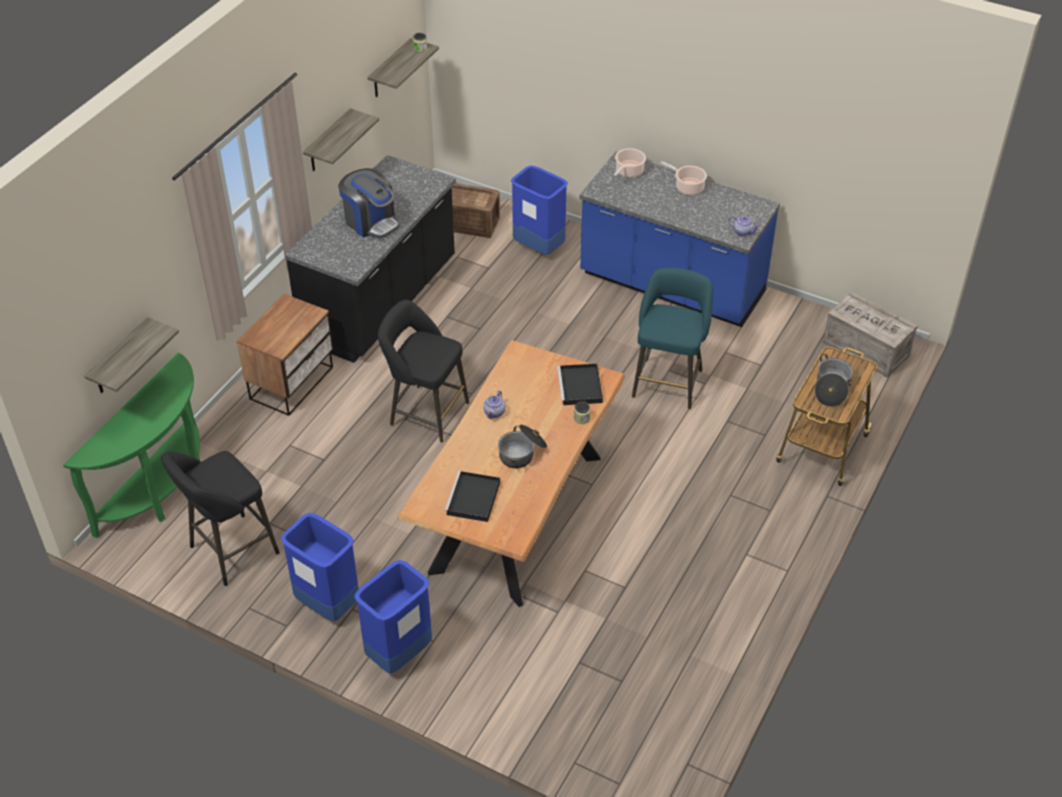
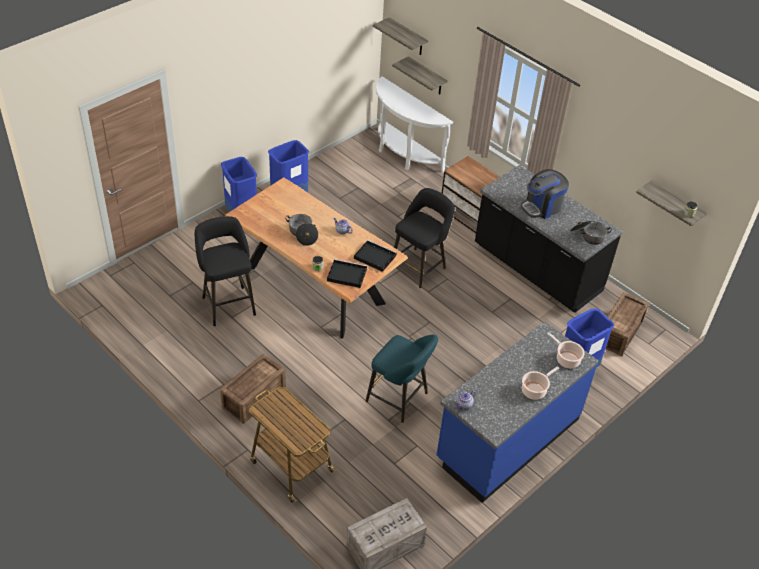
camera: 105 degrees right, 0 degrees up
(162, 489) = (402, 154): green console table -> white console table
(230, 552) = (344, 170): black stool -> black stool (228, 304)
(328, 142) = (600, 170): shelf -> shelf (407, 37)
(473, 499) = (277, 206): black tray -> black tray (374, 257)
(749, 517) = (252, 397): none -> crate
(831, 388) = (286, 416): cooking pot -> cooking pot (588, 236)

